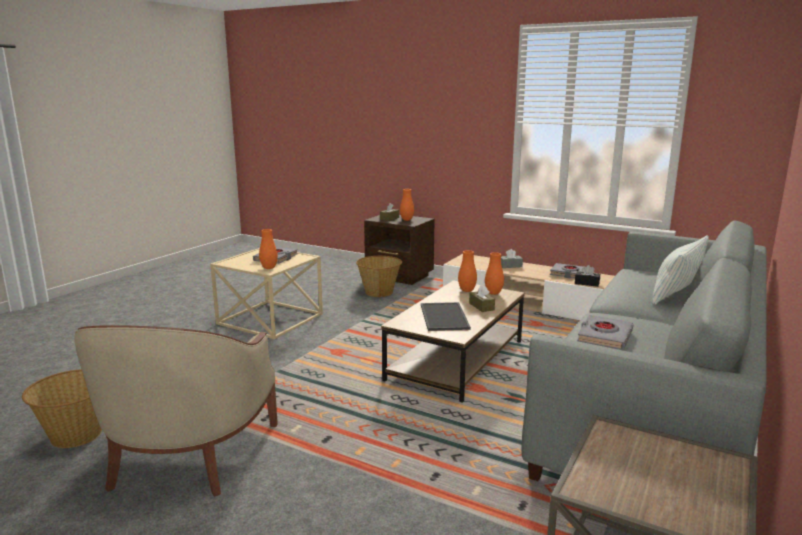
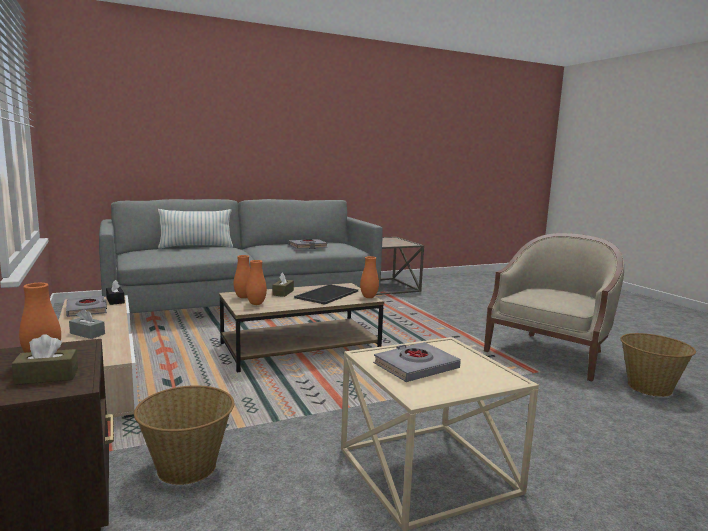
camera: 145 degrees left, 5 degrees down
(269, 268) = (443, 350): orange vase -> orange vase (369, 297)

